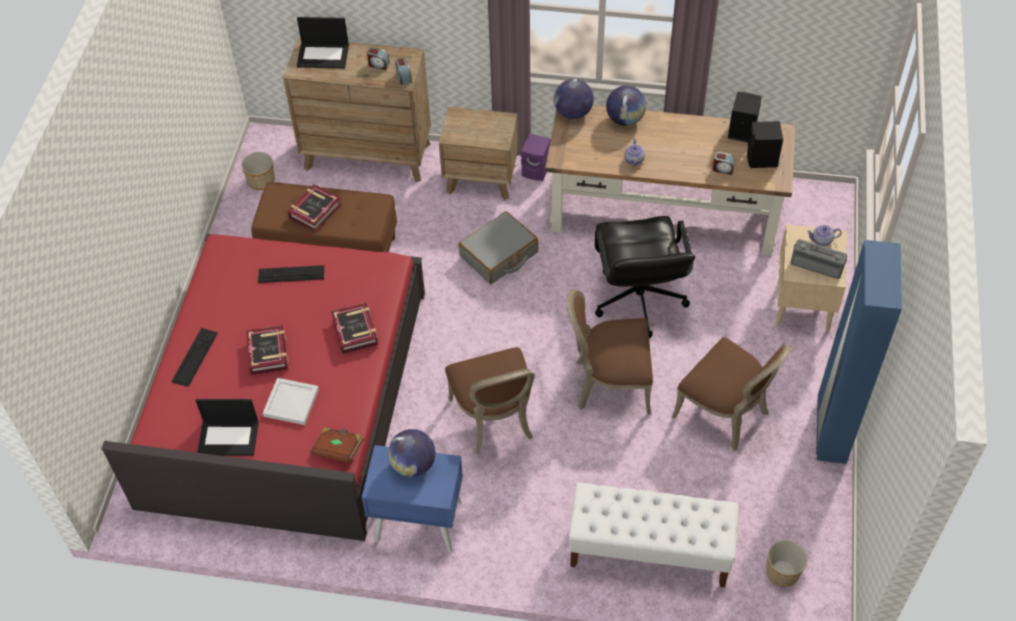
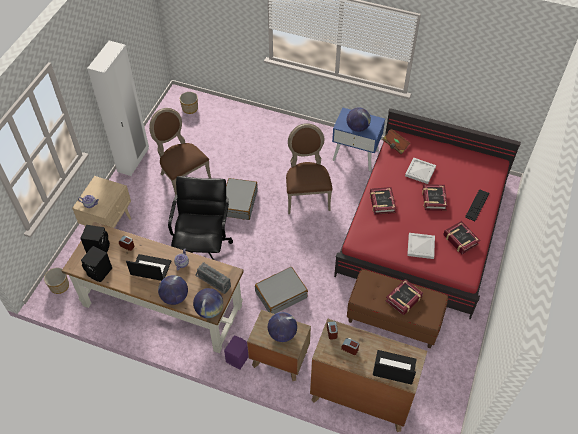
camera: 170 degrees left, 0 degrees up
(227, 295) = (460, 240): none -> book
(229, 437) = (453, 160): laptop -> laptop (150, 268)
(261, 180) = (444, 390): planter -> planter (60, 286)
(291, 274) = (420, 246): keyboard -> white tray
(473, 128) = (282, 333): none -> globe
(609, 384) = (239, 203): brown chair -> grey suitcase
(649, 551) = (247, 125): white bench -> none
(817, 264) = (102, 190): radio -> radio (213, 283)
(830, 431) = (133, 160): blue wardrobe -> white wardrobe

